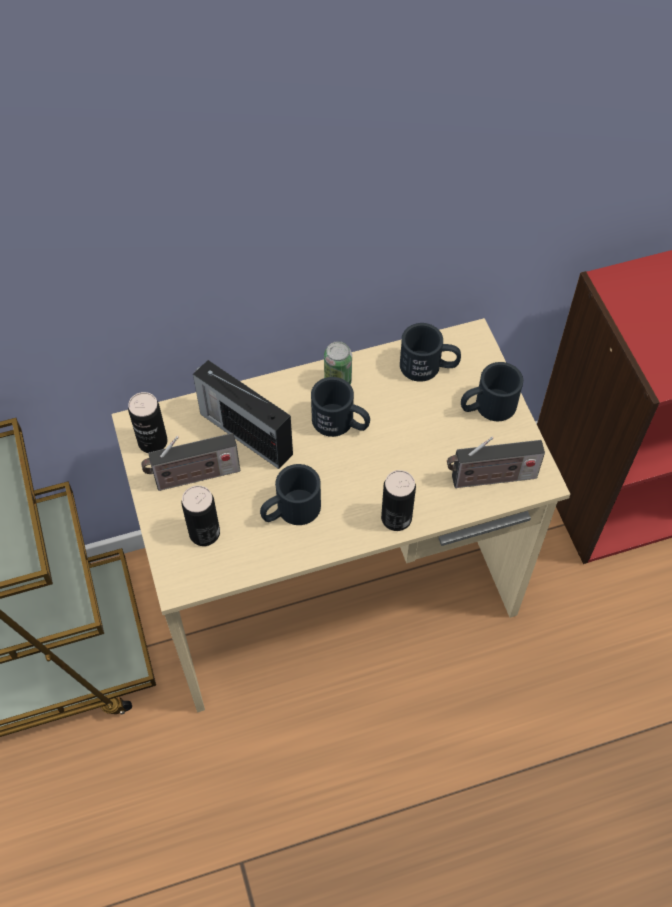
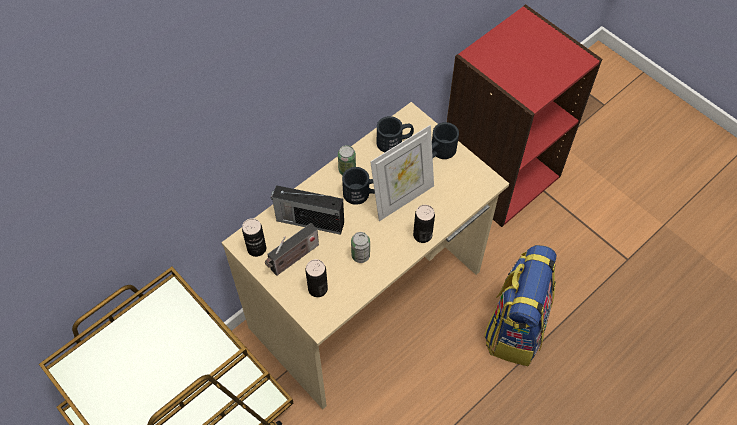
camera: 25 degrees left, 0 degrees up
(290, 511) = (360, 255): black mug -> can
(395, 452) = (402, 198): none -> picture frame
(490, 478) = (462, 192): radio -> none
(530, 719) = (515, 327): none -> backpack

